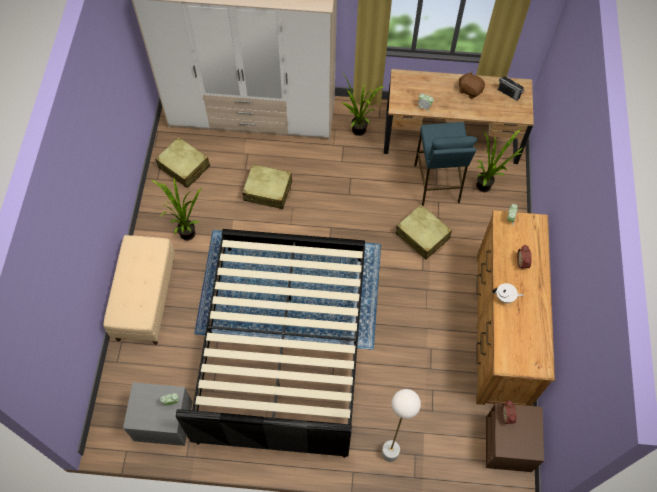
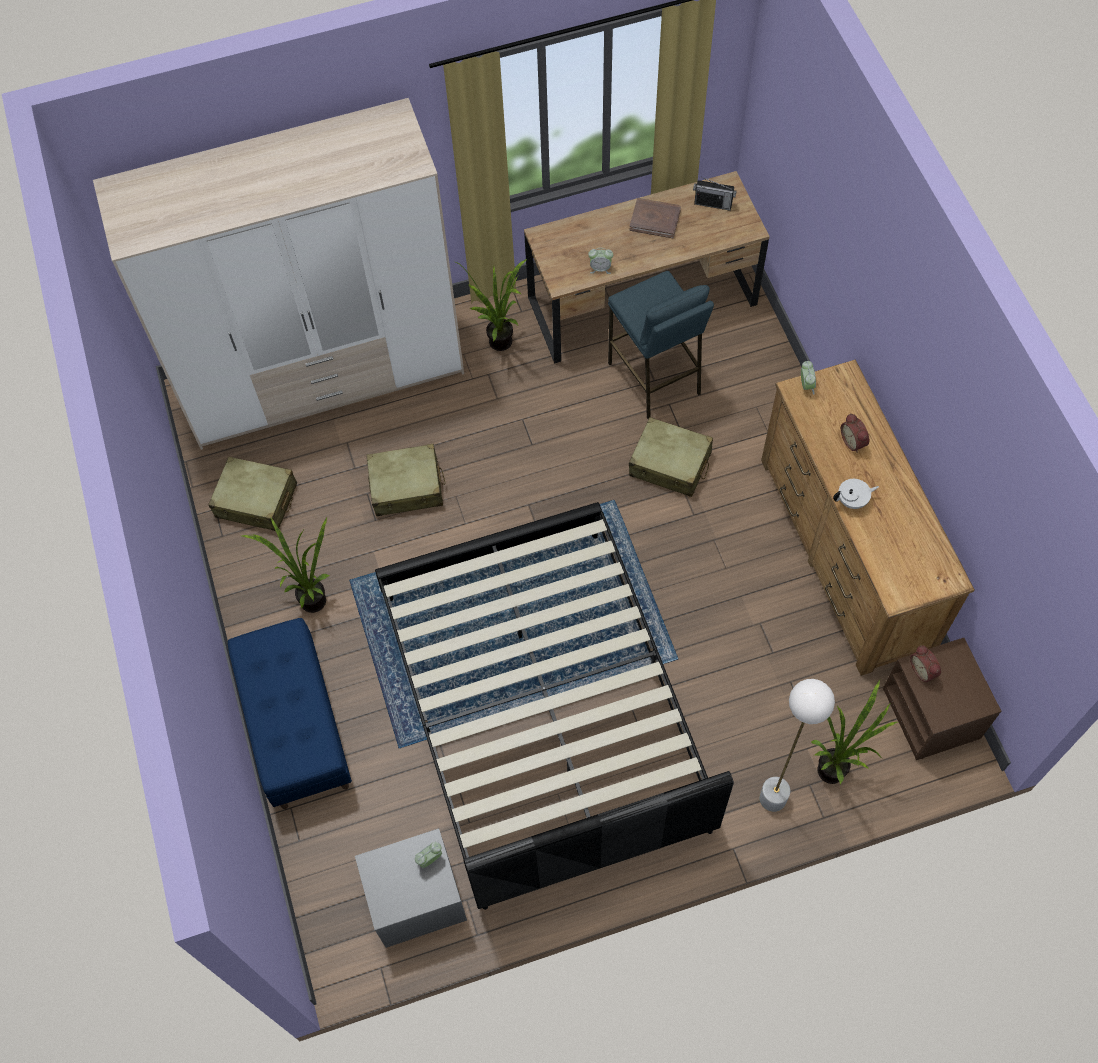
camera: 20 degrees left, 0 degrees up
(145, 299) = (296, 727): beige bench -> blue bench
(470, 90) = (655, 219): brown plush toy -> brown book
(487, 186) = (728, 354): potted plant -> potted plant (836, 768)

